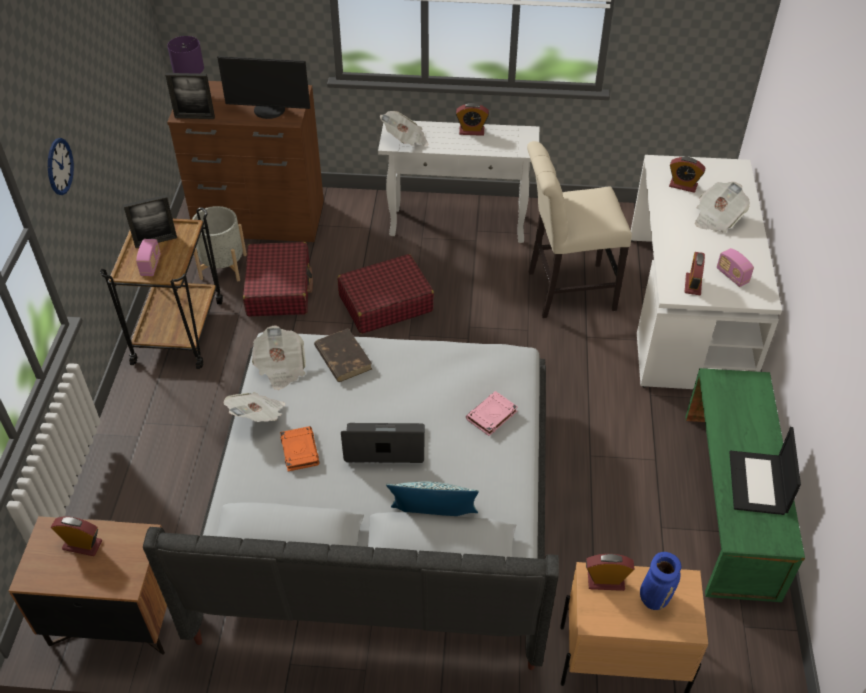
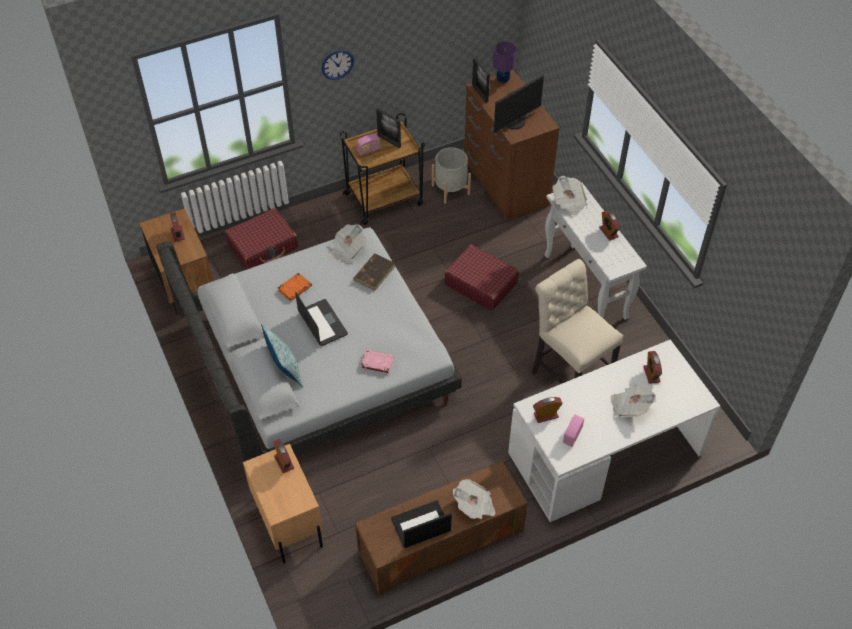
camera: 60 degrees right, 5 degrees up
(258, 416) = (306, 258): newspaper -> newspaper (474, 506)
(269, 111) = (515, 122): monitor -> monitor turned 105 degrees counterclockwise
(279, 288) = (453, 225): red suitcase -> red suitcase (263, 246)
(654, 597) = (286, 489): blue vase -> none
(732, 504) = (440, 542): green bench -> brown bench

